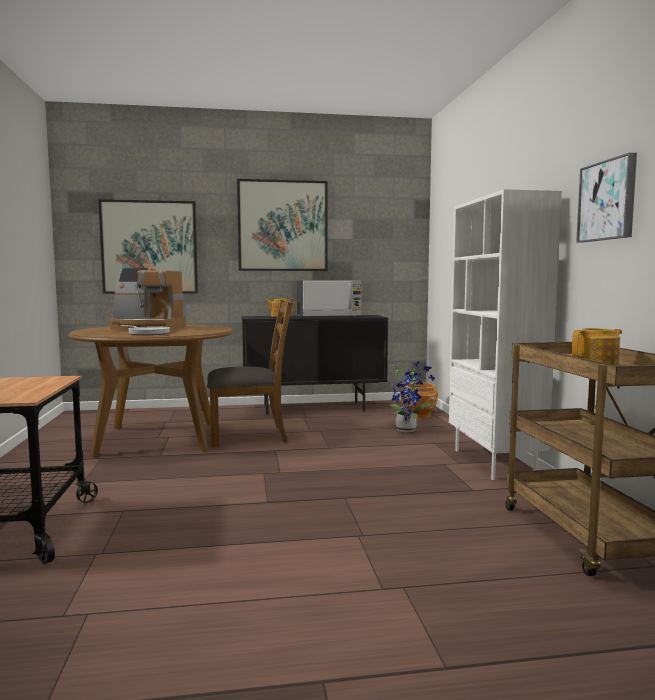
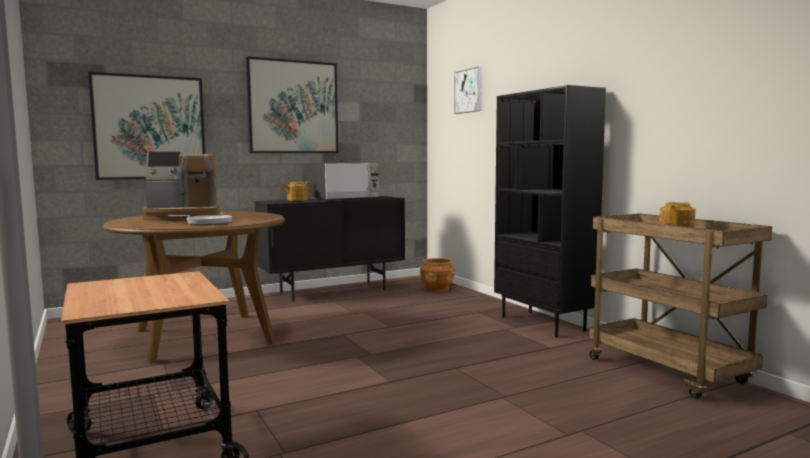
camera: 20 degrees left, 0 degrees up
(249, 435) = (299, 323): brown chair -> none
(408, 430) = (443, 303): potted plant -> none
(494, 463) = (543, 323): white bookcase -> black bookcase
(608, 201) = (656, 98): picture -> picture (469, 91)

